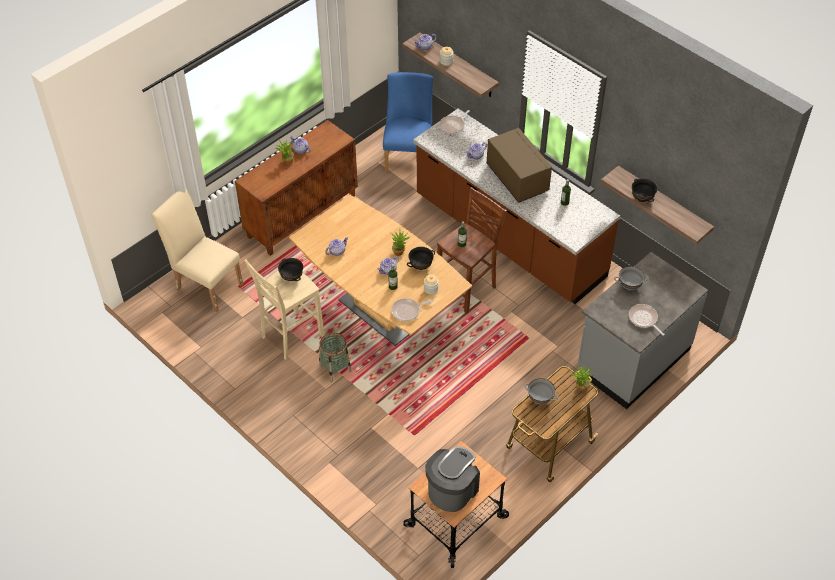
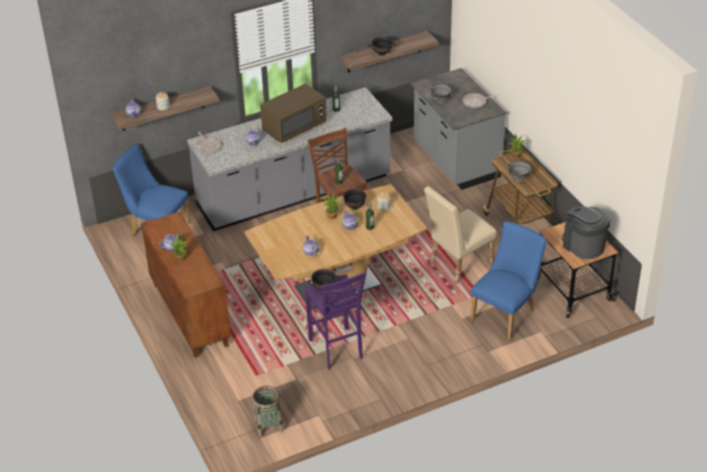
camera: 70 degrees left, 10 degrees down
(206, 284) = (240, 398): beige chair -> beige chair (457, 265)
(290, 336) = (337, 350): beige stool -> purple stool
(335, 368) = (388, 328): basket -> basket (269, 425)
(393, 465) = (506, 313): none -> blue chair
(407, 311) = (401, 224): frying pan -> none
(508, 237) = (294, 193): brown counter -> grey counter
(516, 178) = (294, 127): brown microwave -> brown microwave turned 150 degrees clockwise

